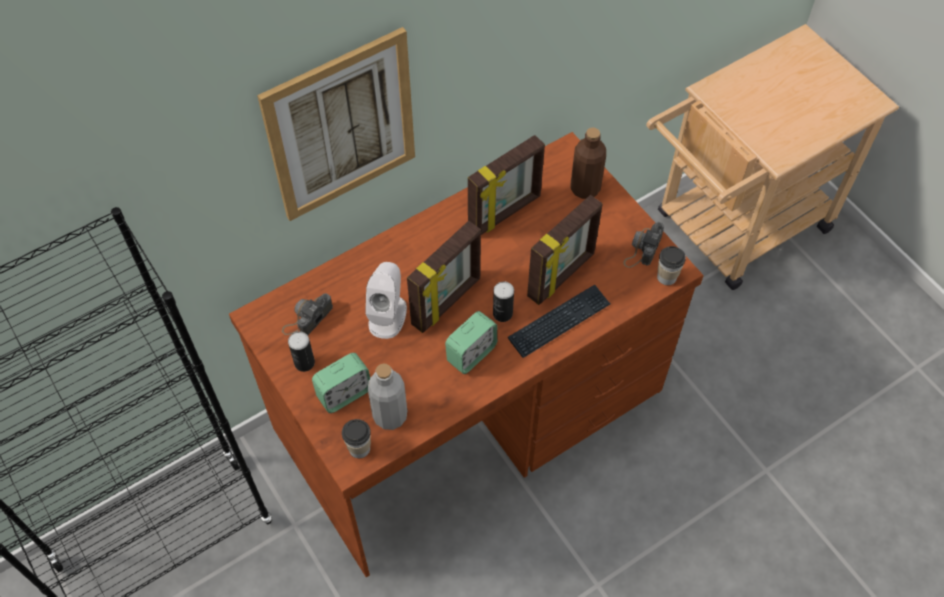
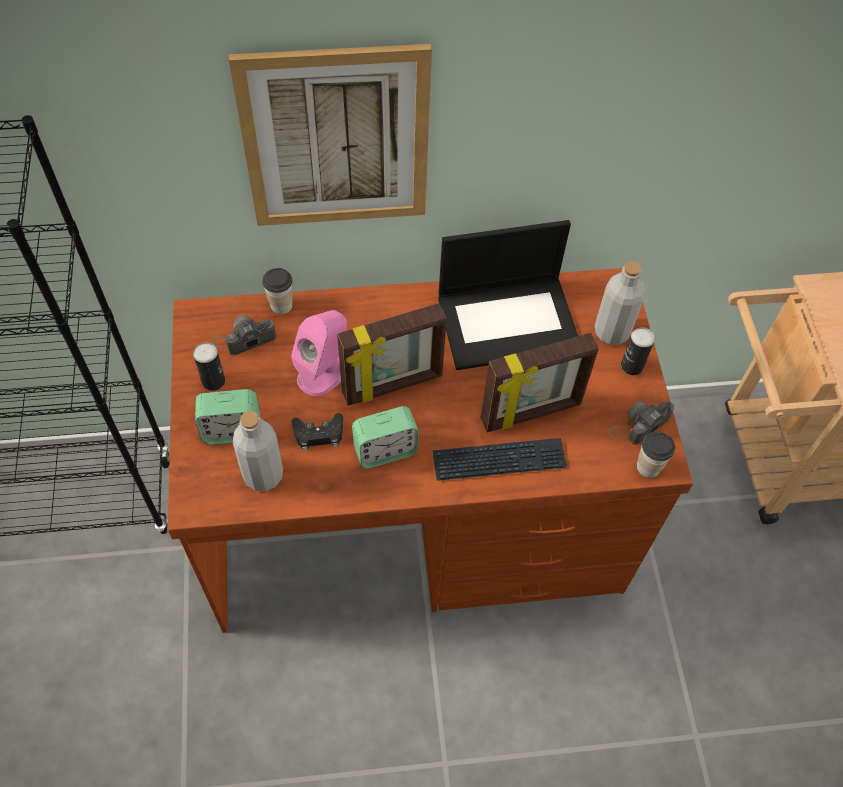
camera: 25 degrees right, 0 degrees up
(359, 448) = (212, 494): cup -> cup (281, 305)
(387, 315) = (324, 371): white speaker -> pink speaker
(413, 365) = (319, 434): none -> black game controller
(502, 313) = (443, 424): can -> can (632, 366)
(505, 213) = (509, 321): picture frame -> laptop
(585, 188) = (611, 332): brown bottle -> grey bottle

